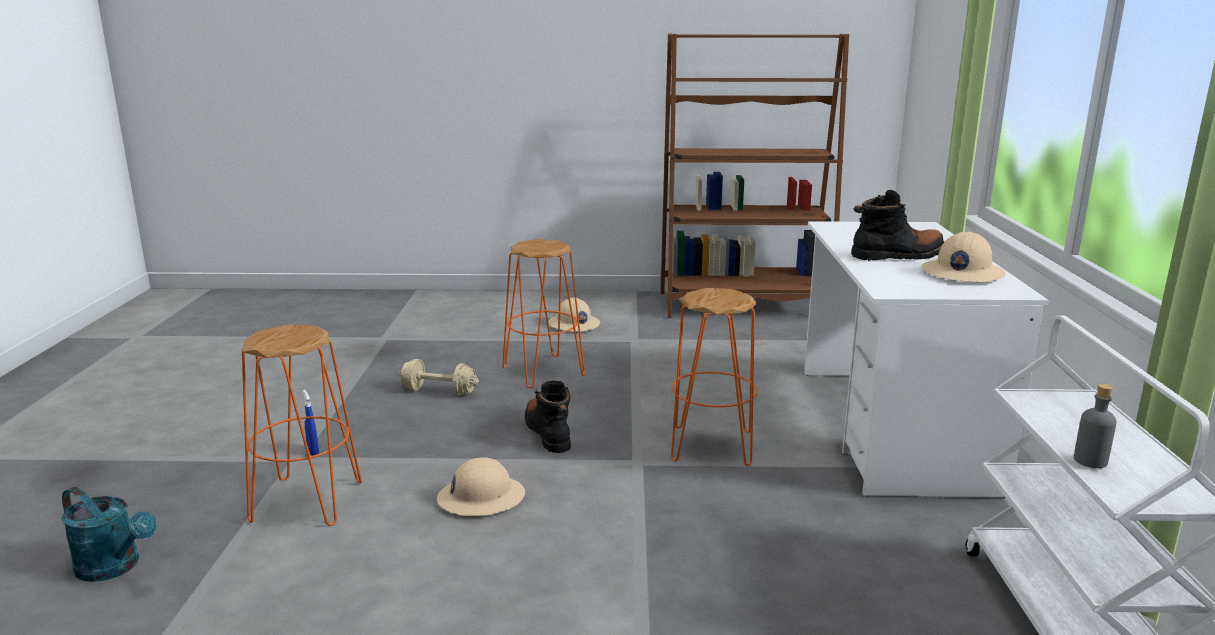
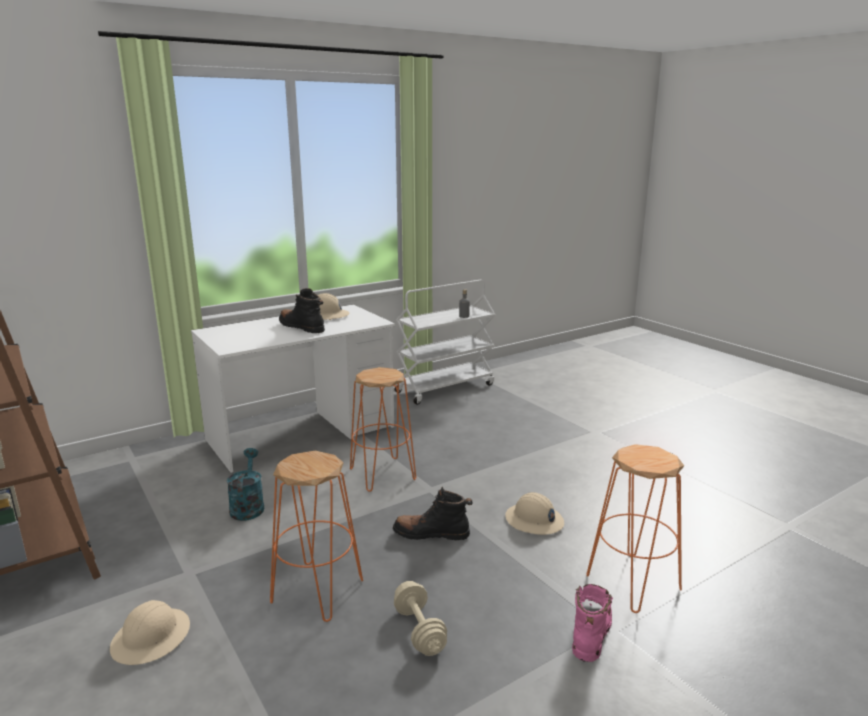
camera: 125 degrees left, 0 degrees up
(115, 567) = (783, 607): turquoise watering can -> turquoise watering can (248, 506)
(313, 451) = (591, 630): blue spray bottle -> pink boot
(548, 433) = (431, 534): black boot -> black boot turned 60 degrees clockwise

